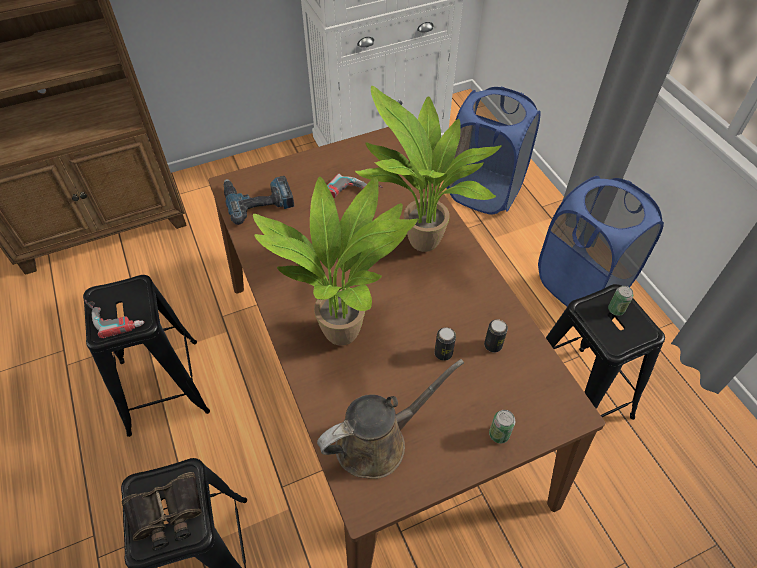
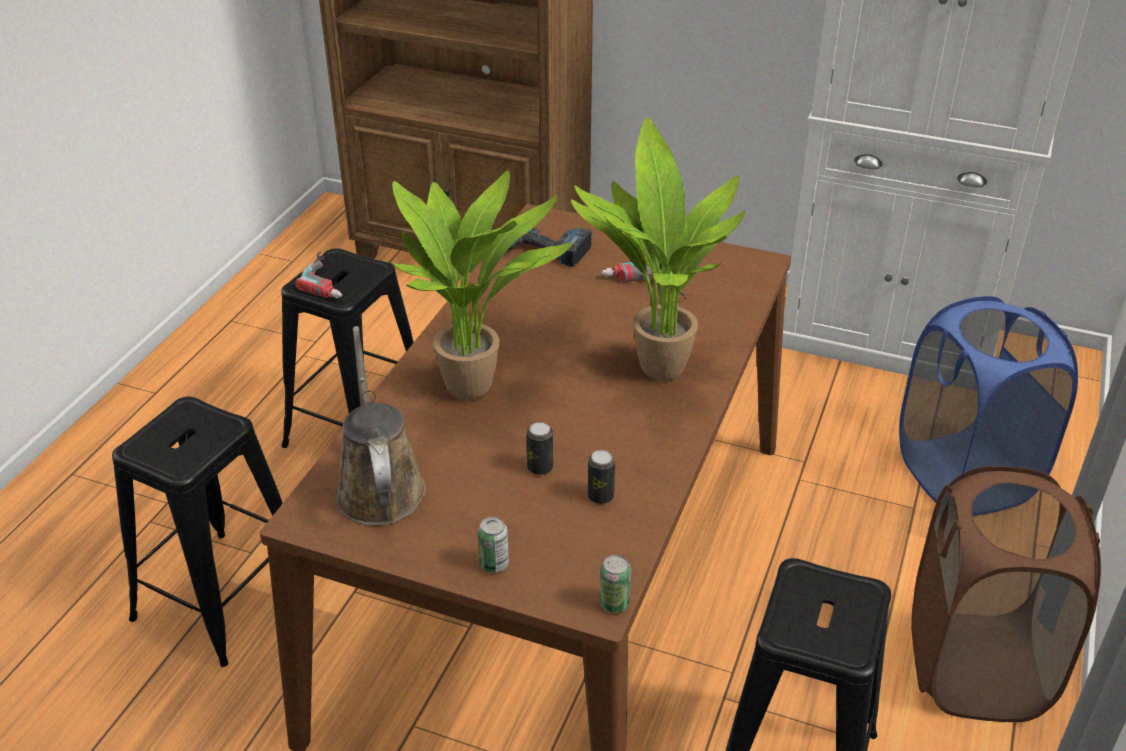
camera: 45 degrees right, 15 degrees down
(166, 515) = (178, 441): binoculars -> none
(377, 441) = (379, 486): brown watering can -> brown watering can turned 120 degrees counterclockwise
(581, 284) = (975, 667): blue laundry basket -> brown laundry basket
(616, 309) = (842, 603): can -> can (614, 603)

